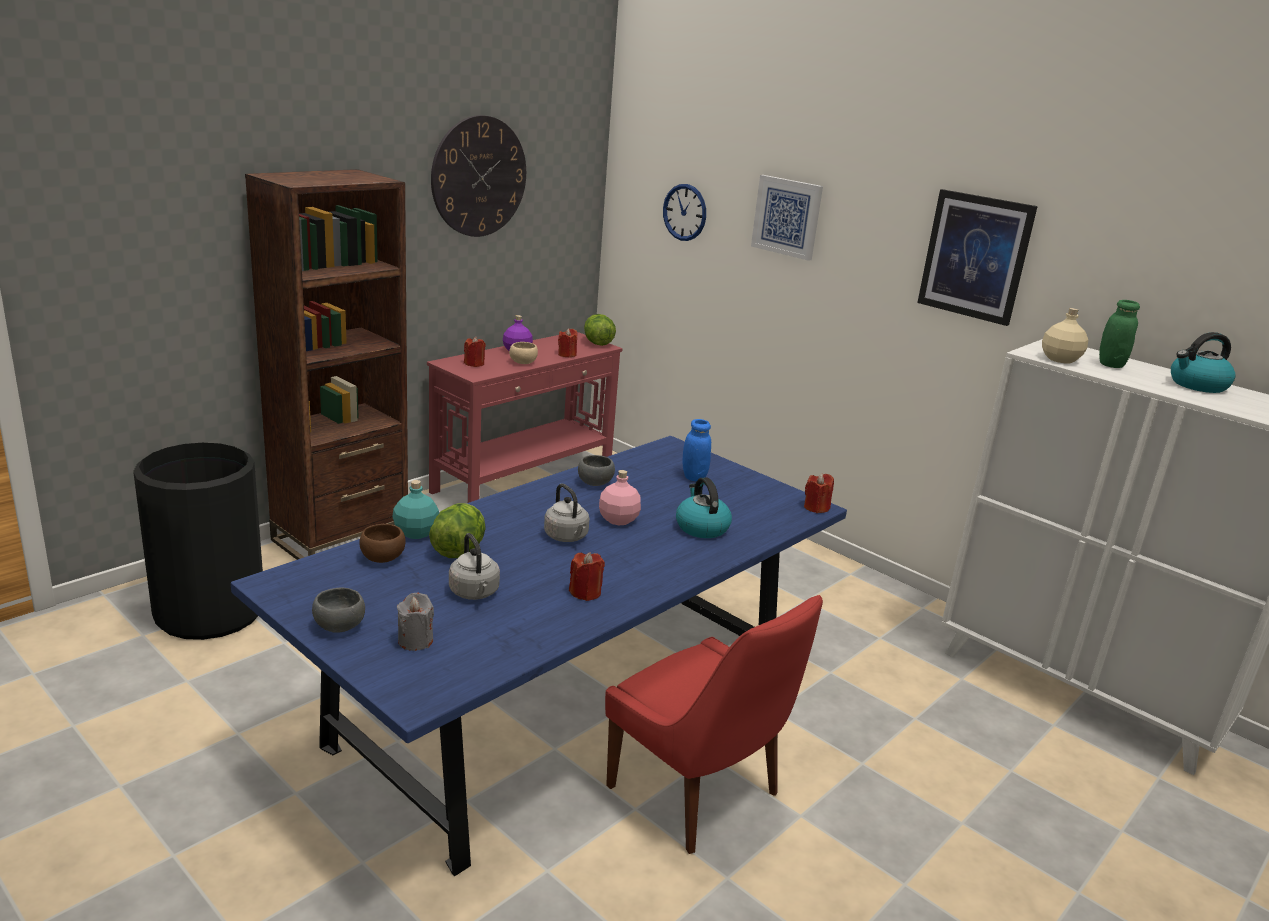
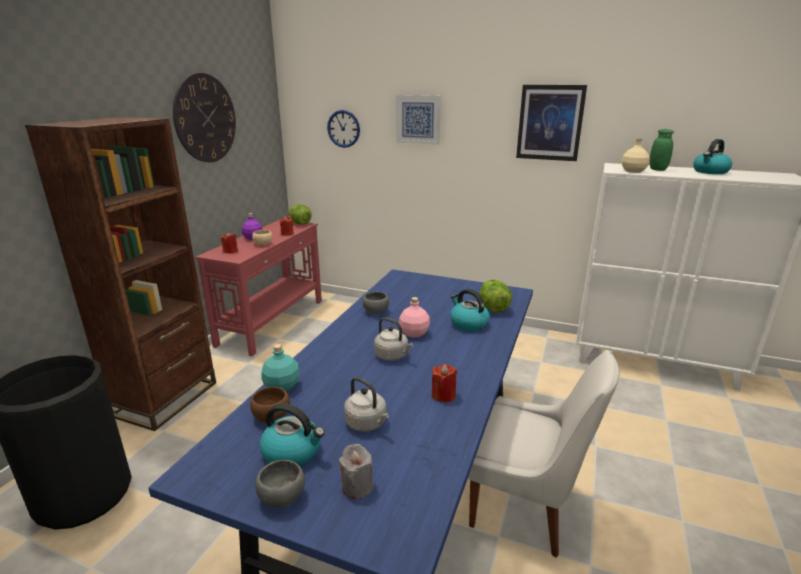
camera: 20 degrees left, 0 degrees up
(378, 594) = (293, 452): none -> kettle
(458, 551) = (326, 391): lettuce -> lettuce (493, 308)
(694, 477) = (431, 292): blue jar -> none
(698, 794) = (527, 507): red chair -> white chair
(816, 507) = (517, 292): red candle -> none

